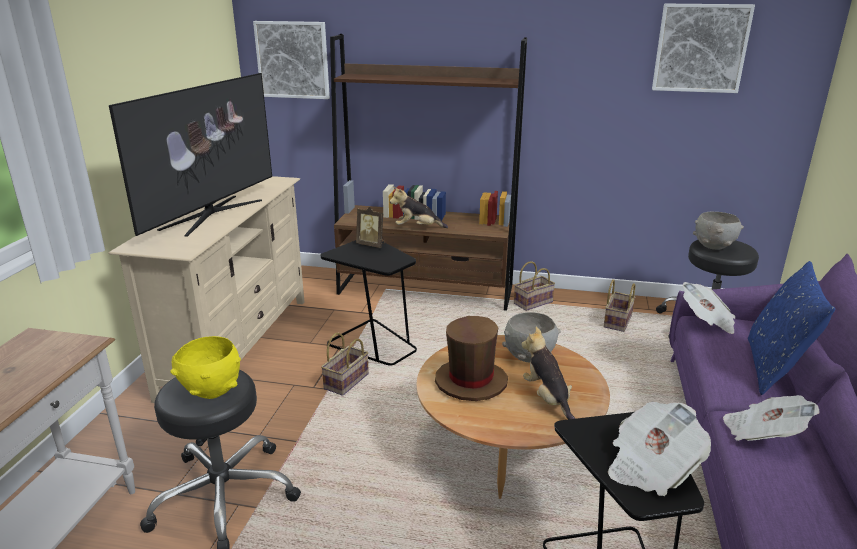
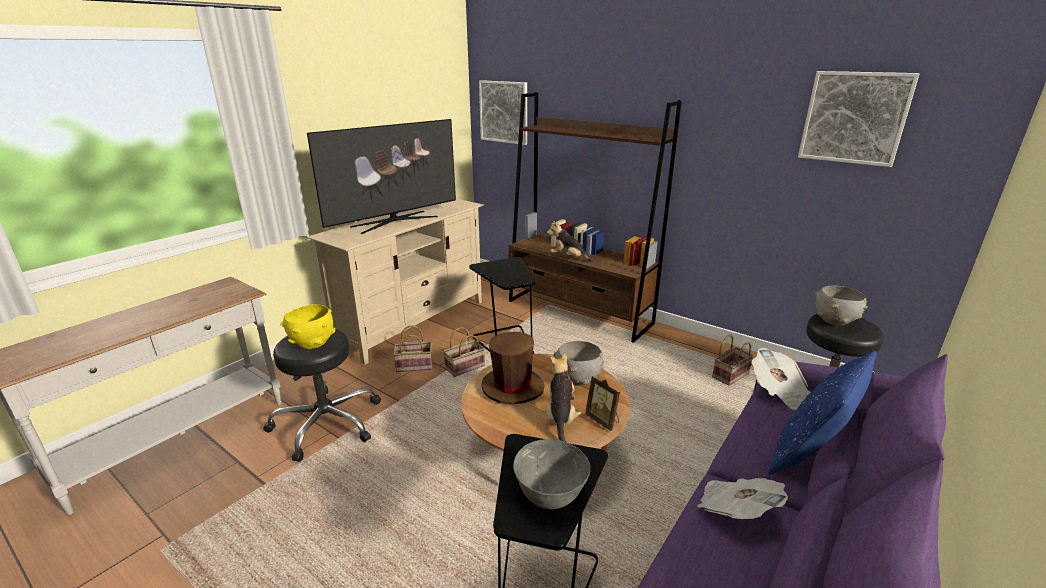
camera: 25 degrees right, 0 degrees up
(371, 244) = (513, 264): picture frame -> picture frame (603, 420)
(533, 302) = (663, 341): basket -> basket (415, 365)
(651, 467) = (550, 496): newspaper -> grey bowl

